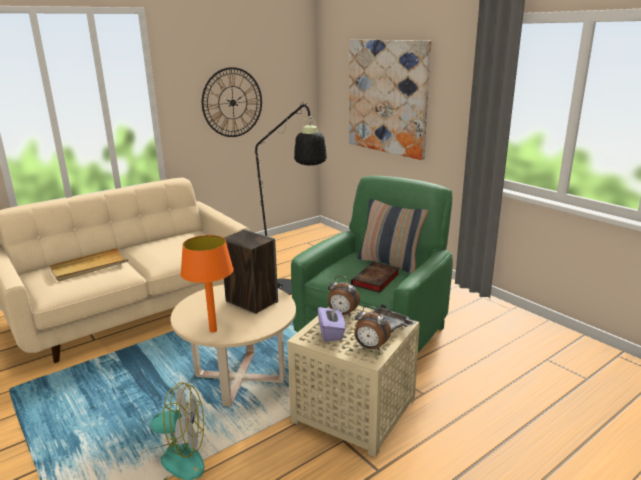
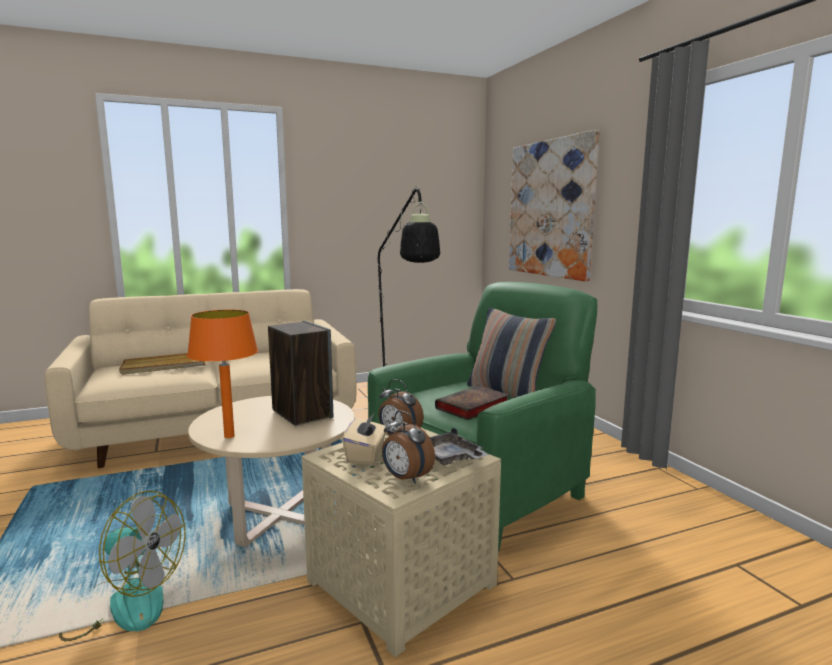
camera: 15 degrees right, 10 degrees down
(232, 102) = (376, 216): wall clock -> none
(331, 333) = (366, 455): purple tissue box -> beige tissue box

